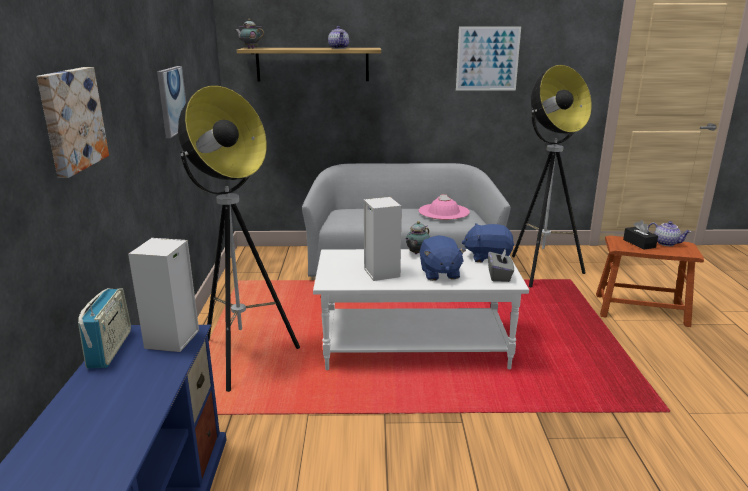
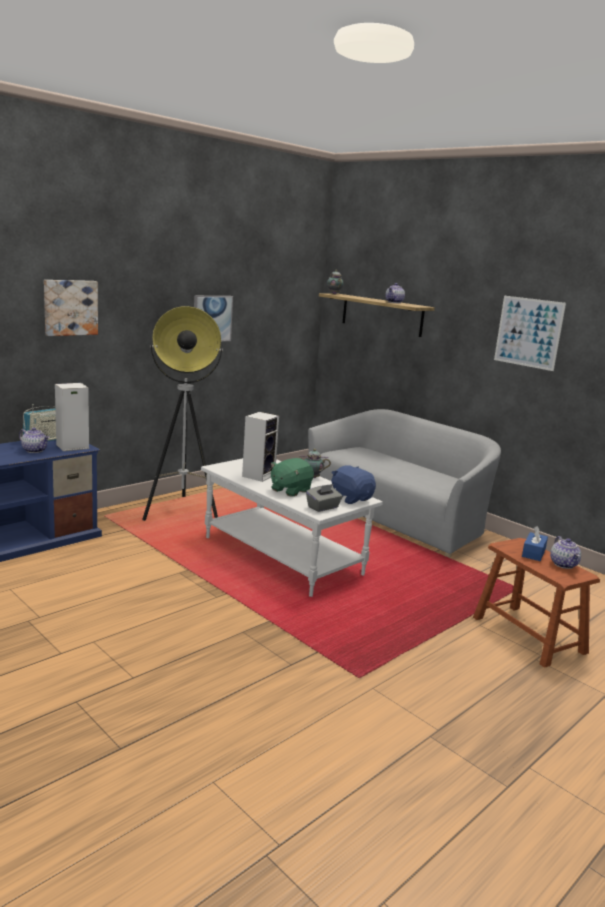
camera: 45 degrees right, 5 degrees down
(143, 372) = (35, 450): none -> teapot
(439, 273) = (290, 490): blue plush toy -> green plush toy
(443, 212) = (433, 475): pink hat -> none
(540, 271) = (506, 571): floor lamp -> none
(639, 243) = (533, 553): black tissue box -> blue tissue box

